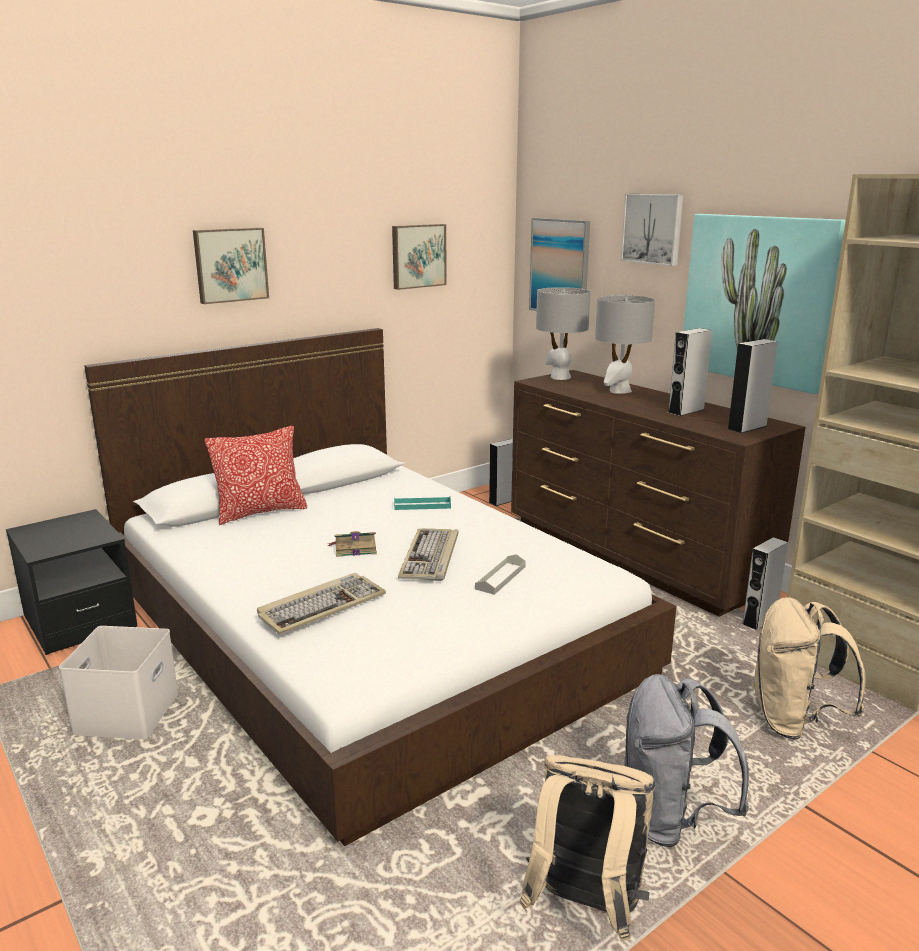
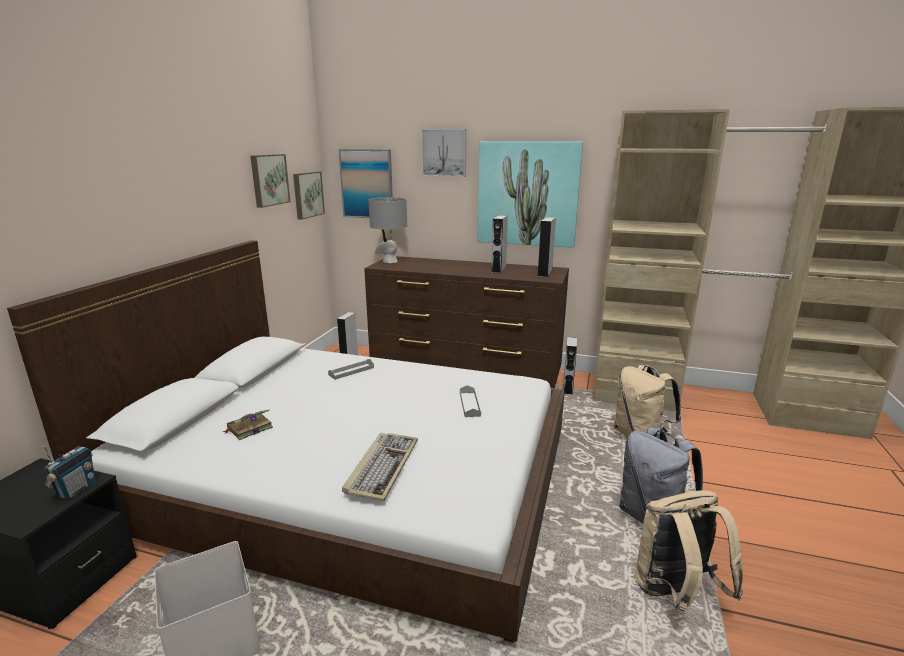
camera: 35 degrees left, 0 degrees up
(90, 540) = (76, 489): none -> radio
(230, 265) = (135, 192): picture -> picture (307, 194)
(260, 512) = (224, 411): pillow -> none
(354, 548) = (344, 416): book -> book (249, 428)
(422, 505) = (351, 371): turquoise tray -> grey tray
(430, 557) = (408, 405): keyboard -> none
(619, 391) = (441, 264): grey table lamp -> none

